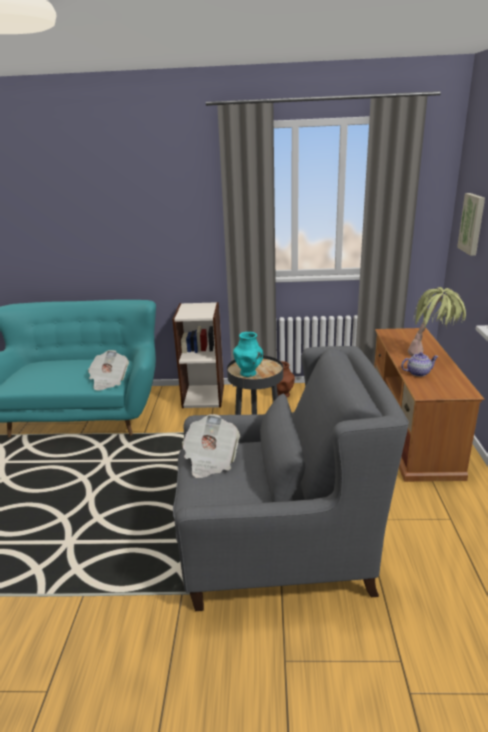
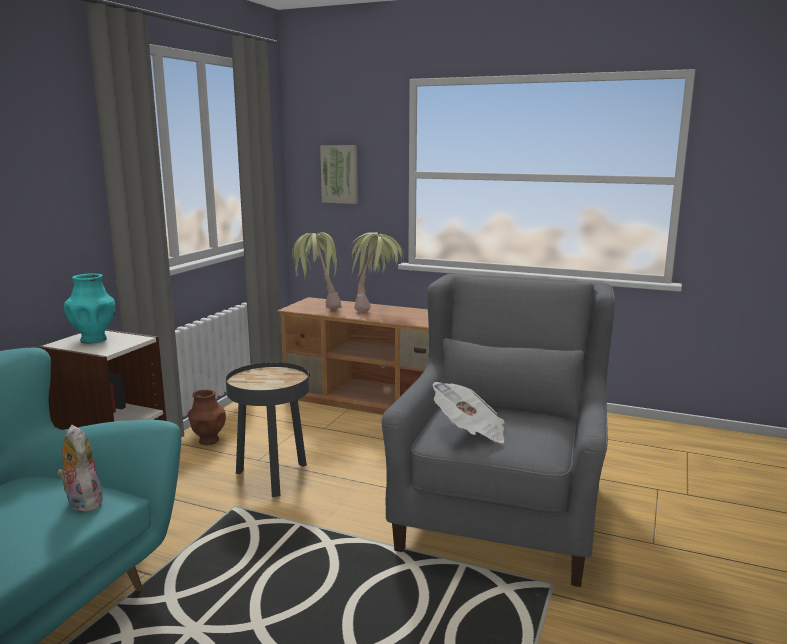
camera: 70 degrees left, 10 degrees down
(109, 380) = (82, 503): newspaper -> plush toy
(248, 373) = (274, 384): turquoise vase -> turquoise vase (94, 340)
(401, 338) = (317, 307): none -> potted plant
(418, 373) = (399, 318): teapot -> none

